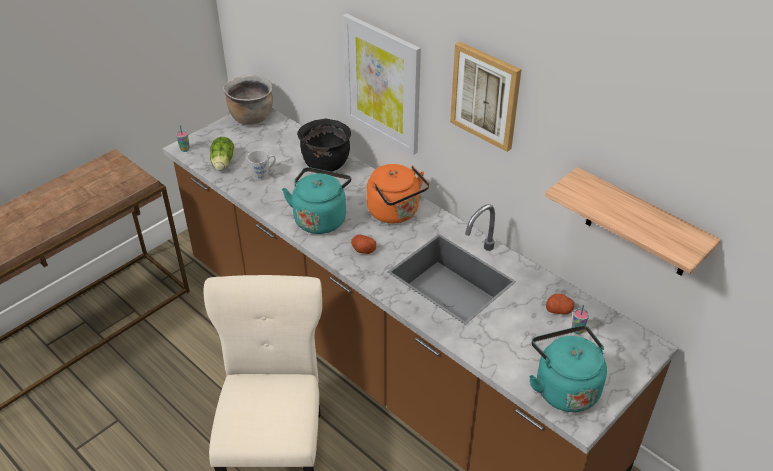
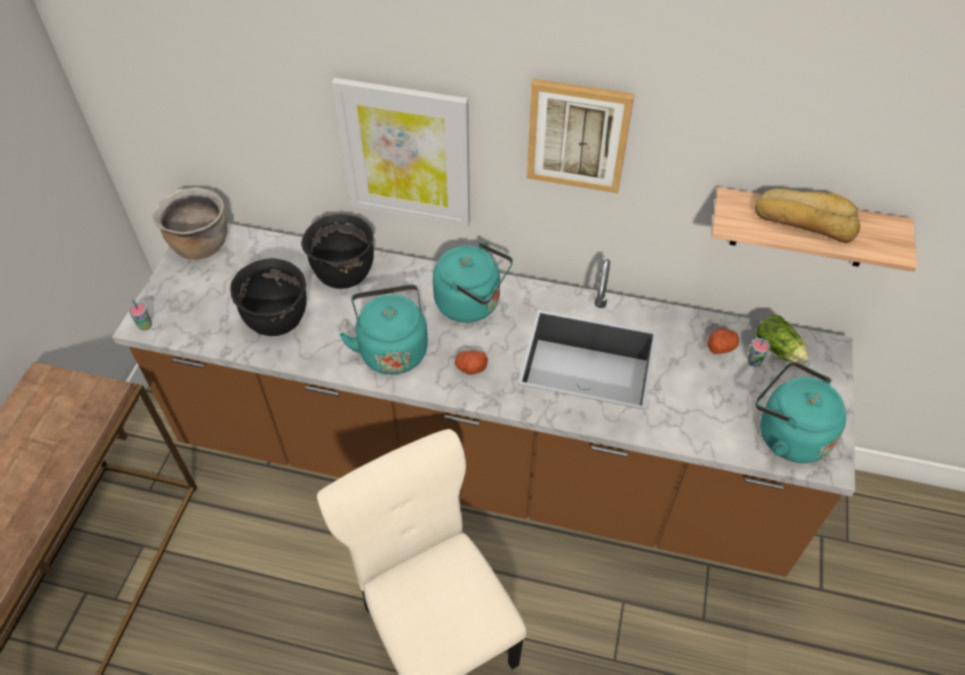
camera: 30 degrees left, 10 degrees up
(222, 163) = (212, 325): lettuce -> lettuce (779, 351)
(263, 175) = (278, 319): grey mug -> black cooking pot
(395, 212) = (472, 303): orange kettle -> turquoise kettle
(626, 209) = (805, 220): none -> bread

